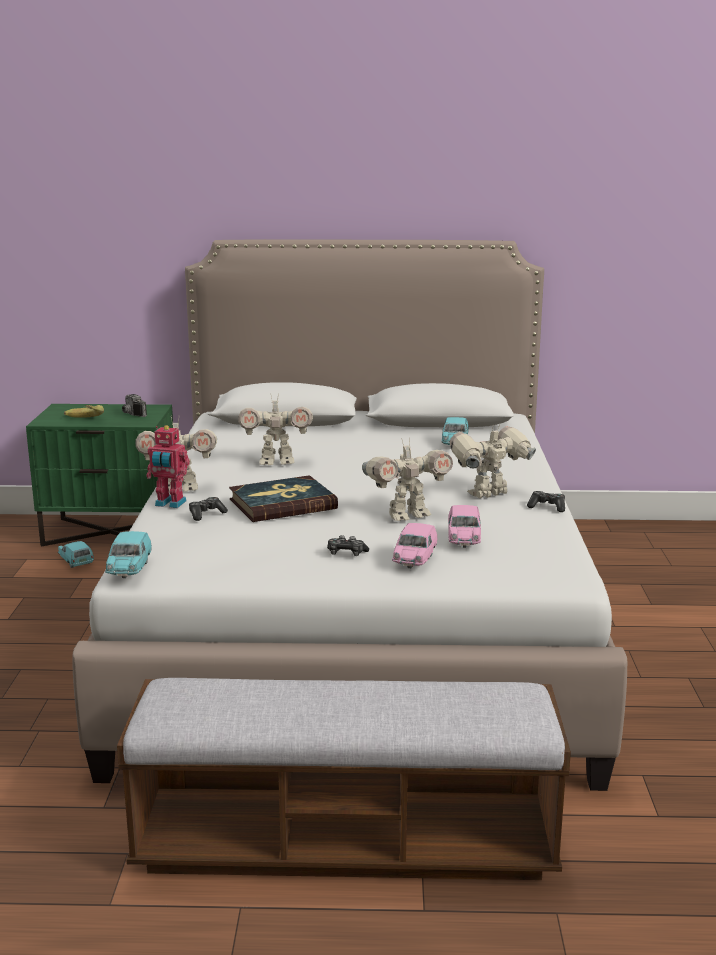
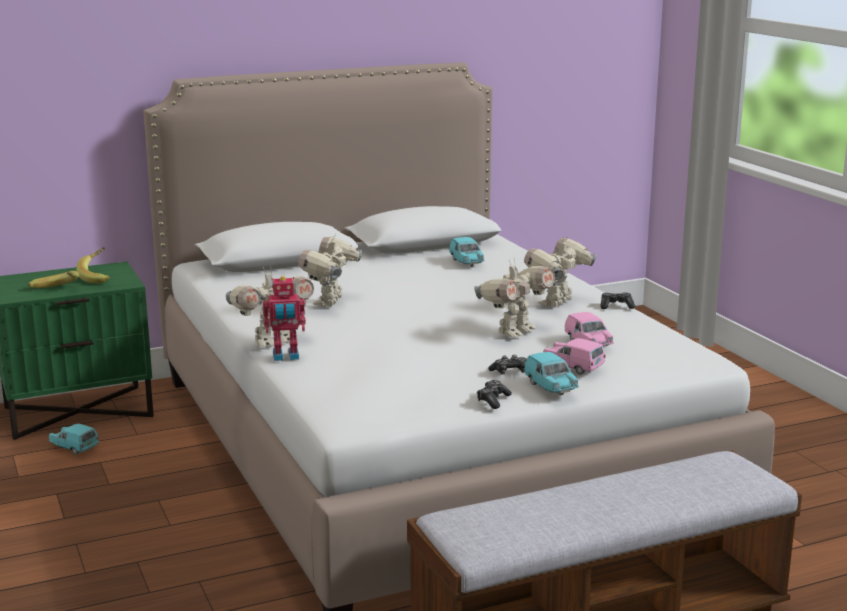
camera: 25 degrees left, 0 degrees up
(129, 569) = (340, 420): turquoise toy car -> turquoise toy car (551, 387)
(131, 414) = (99, 277): camera -> banana
(206, 514) = (338, 360): game controller -> game controller (493, 400)
(276, 462) = (331, 302): toy robot -> toy robot turned 135 degrees clockwise
(282, 504) = (397, 339): book -> none
(414, 560) = (573, 367): pink toy car -> pink toy car turned 135 degrees clockwise

